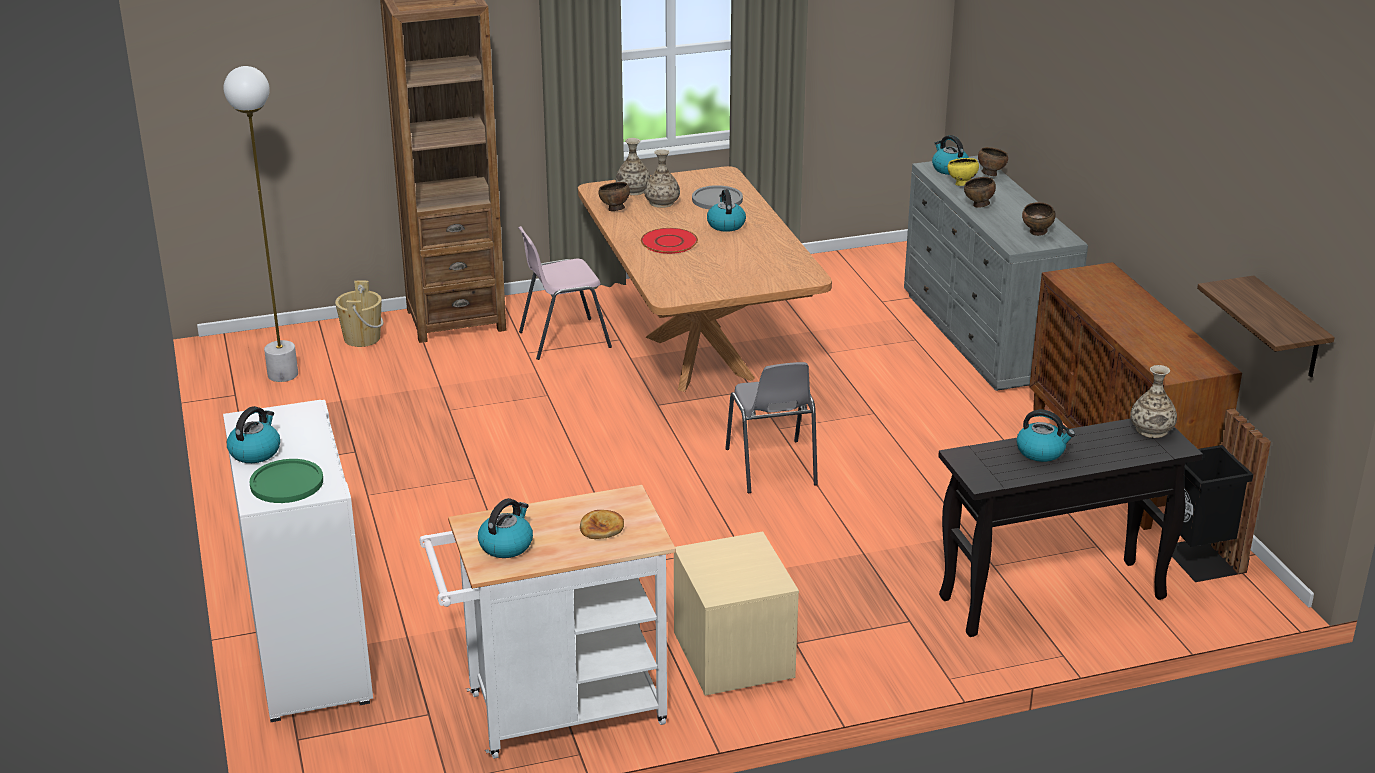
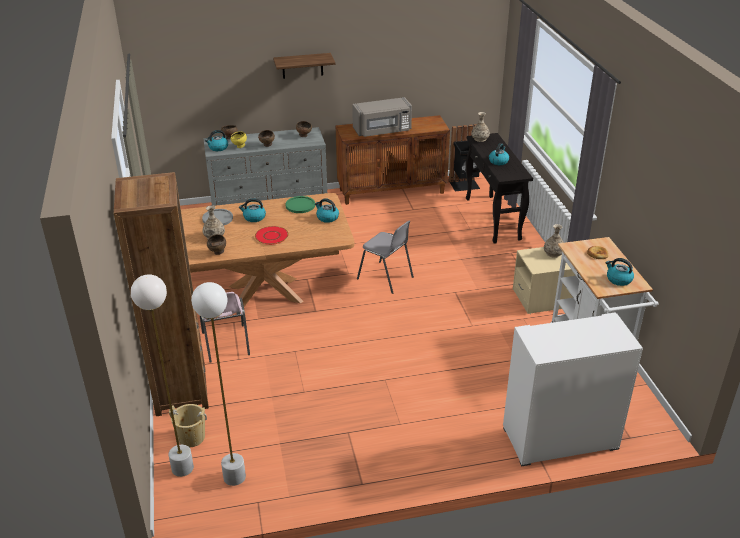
camera: 85 degrees left, 5 degrees up
(255, 452) = (577, 347): kettle -> kettle (327, 218)
(286, 483) = (607, 334): green plate -> green plate (300, 205)
(306, 339) = (182, 468): none -> white floor lamp
(633, 190) = (191, 245): vase -> vase (553, 253)
(771, 467) = (385, 278): grey chair -> grey chair turned 45 degrees clockwise
(1112, 310) = (382, 131): none -> grey microwave
(1288, 329) = (462, 84): shelf -> shelf (302, 66)

